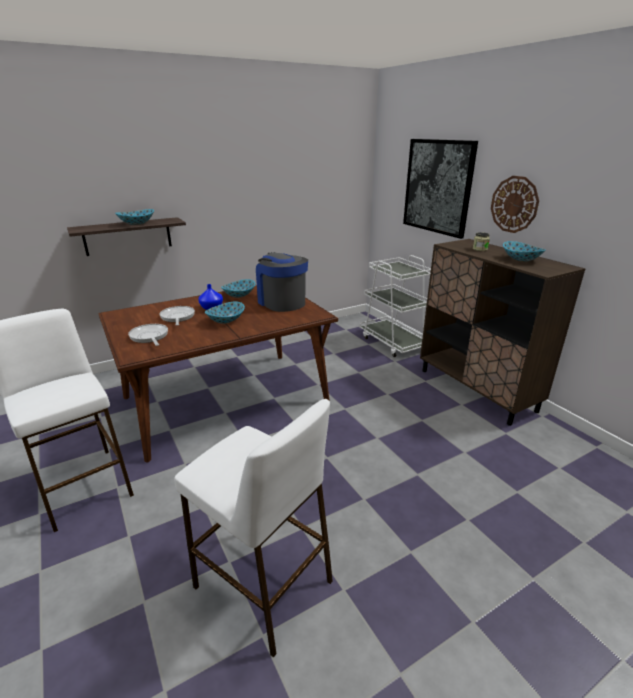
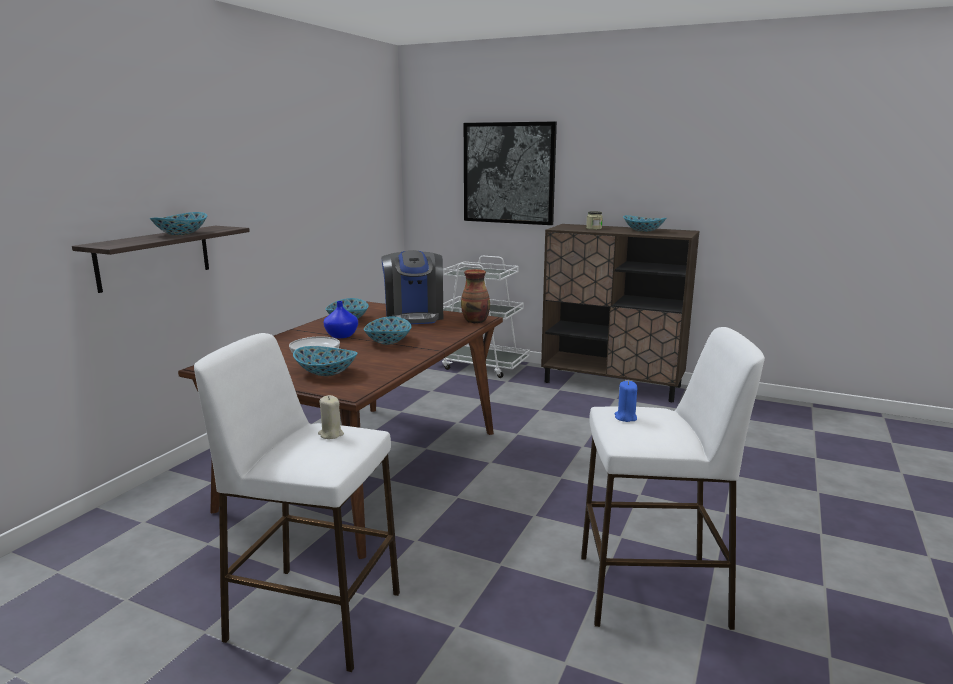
camera: 35 degrees left, 10 degrees down
(67, 386) = (331, 434): none -> beige candle
(149, 337) = (326, 373): frying pan -> bowl
(234, 448) = (625, 417): none -> blue candle
(281, 302) = (414, 316): coffee machine -> coffee machine turned 120 degrees counterclockwise
(311, 317) = (476, 321): none -> vase
(514, 204) = (611, 181): wall clock -> none

